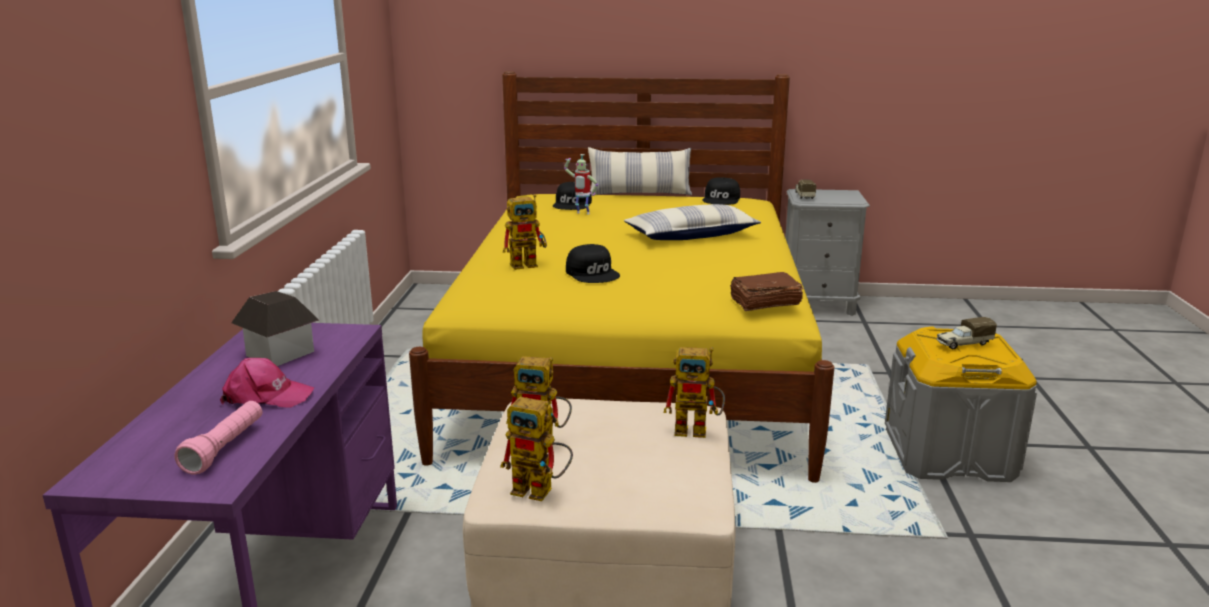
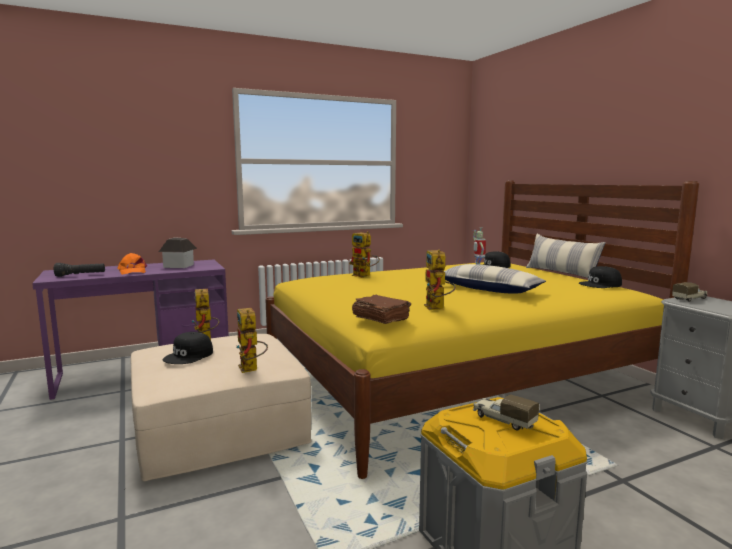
camera: 60 degrees right, 10 degrees down
(225, 448) = (80, 275): pink flashlight -> black flashlight
(266, 396) = (132, 271): pink cap -> orange cap
(541, 491) = (154, 352): toy robot -> toy robot (437, 308)
(593, 273) = (369, 285): black cap -> black cap (189, 356)

